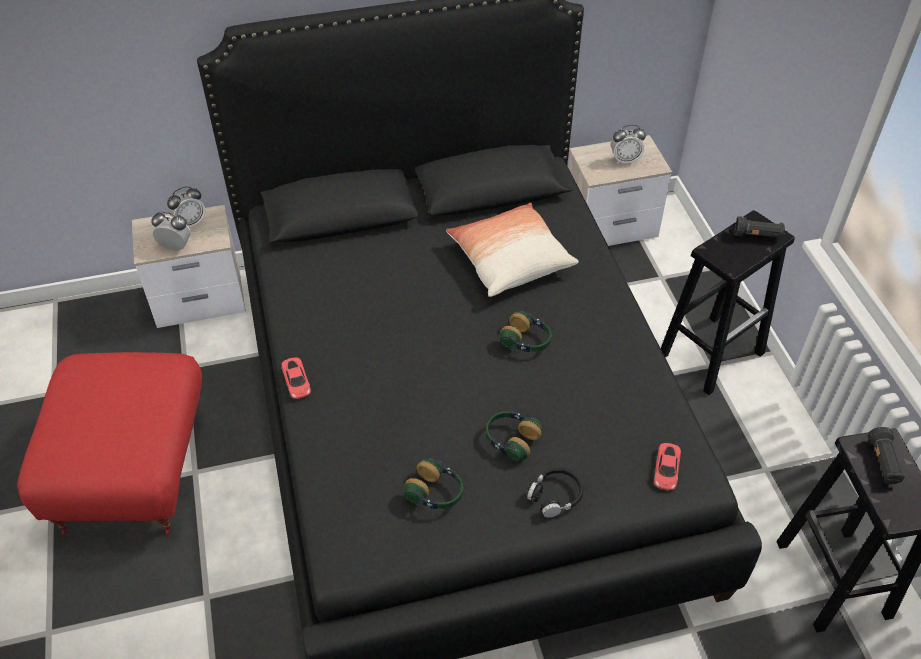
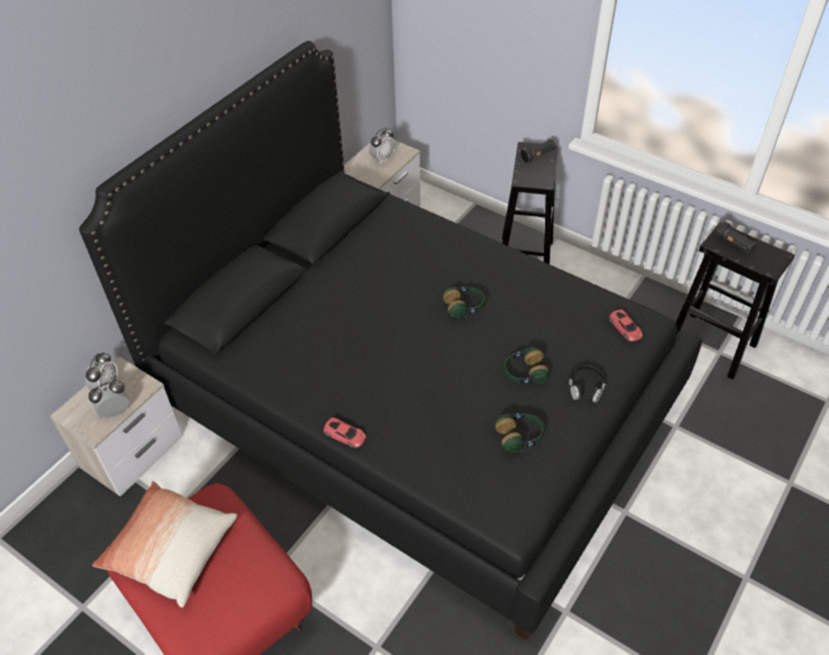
camera: 40 degrees left, 0 degrees up
(510, 261) = (395, 263): pillow -> pillow (170, 550)

